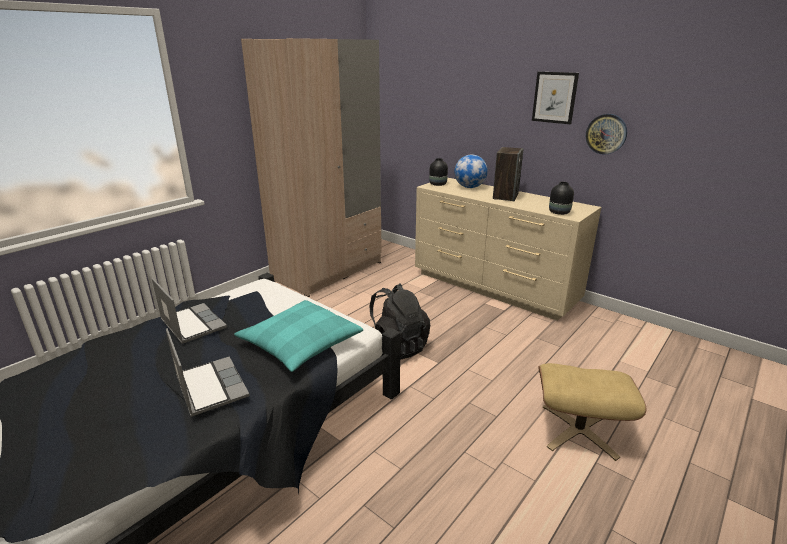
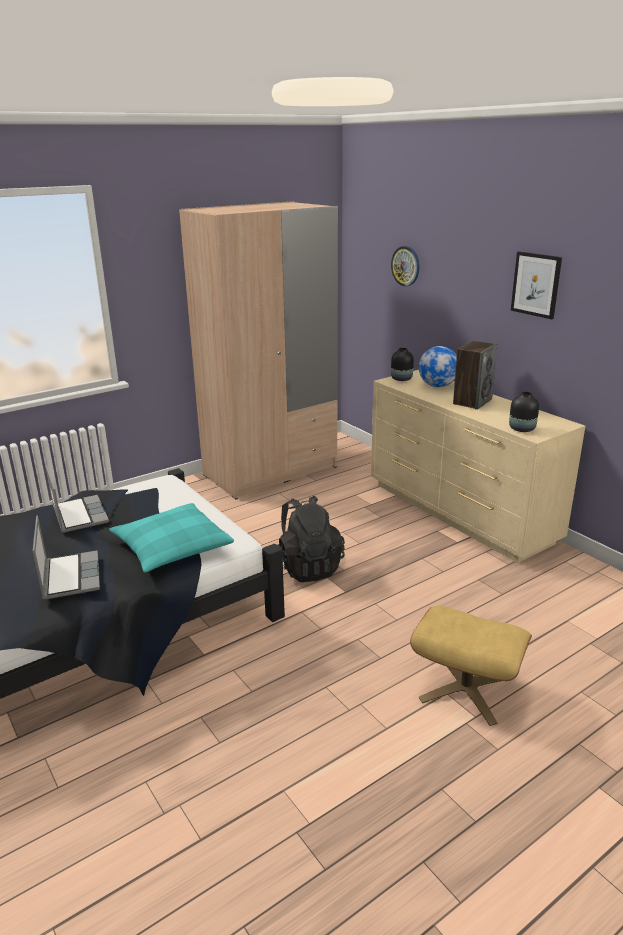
camera: 15 degrees right, 0 degrees up
(606, 134) = (591, 335): wall clock -> wall clock (406, 266)

